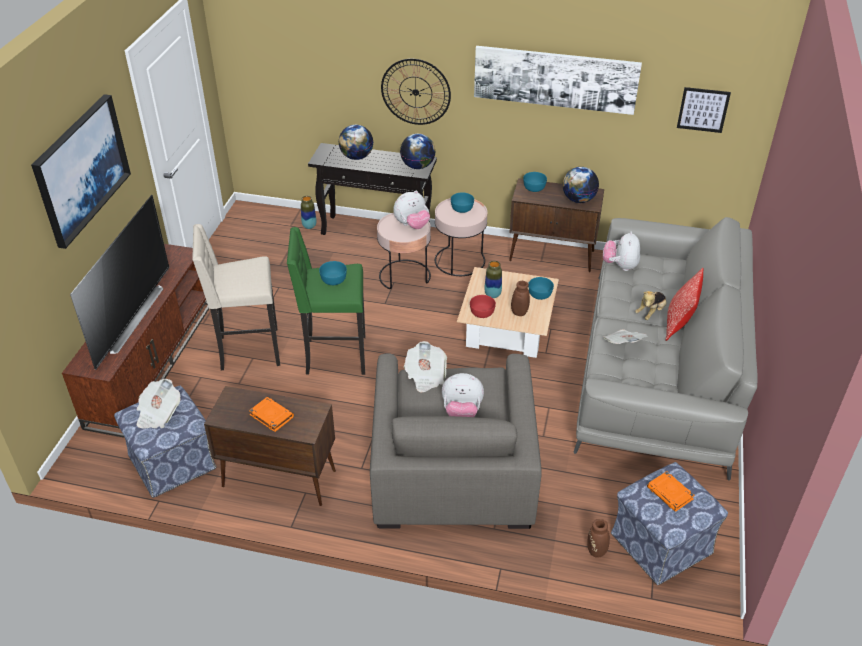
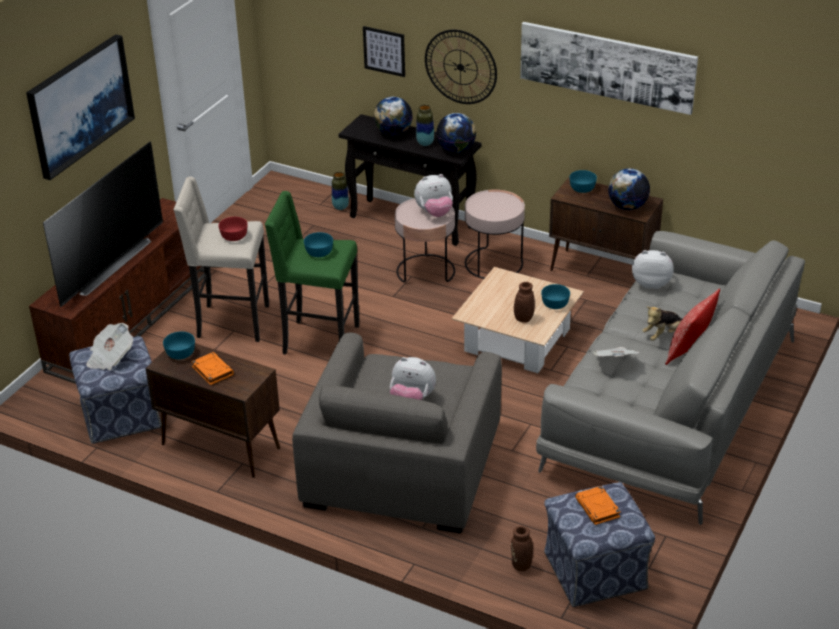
camera: 15 degrees right, 5 degrees down
(425, 376) = (388, 362): newspaper -> none
(462, 208) = (497, 202): turquoise bowl -> turquoise bowl (181, 353)
(482, 312) = (483, 313): red bowl -> red bowl (234, 236)
(492, 295) = (502, 297): vase -> vase (425, 143)
(620, 266) = (651, 283): plush toy -> plush toy turned 75 degrees clockwise
(703, 109) = (767, 116): picture -> picture (384, 51)

